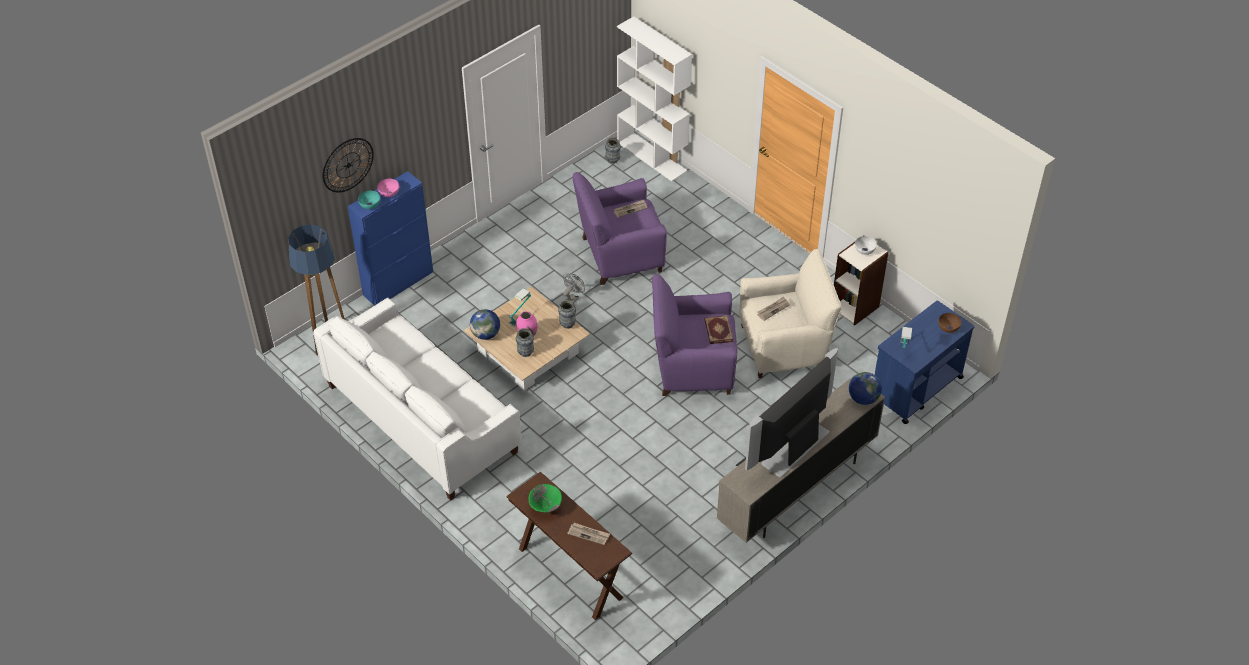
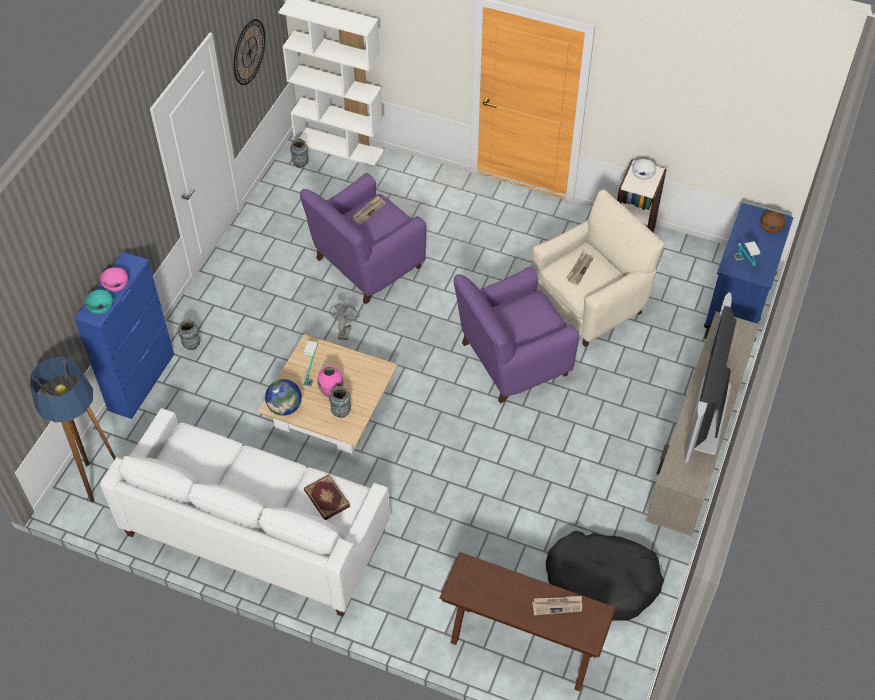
camera: 25 degrees left, 5 degrees up
(348, 165) = (64, 269): wall clock -> wall clock (249, 52)
(545, 506) = (490, 592): green bowl -> none
(567, 324) = (368, 363): vase -> vase (192, 345)
(661, 553) = (602, 582): none -> black dog bed
(718, 331) = (538, 313): book -> book (326, 499)
(863, 398) = (740, 334): globe -> none

